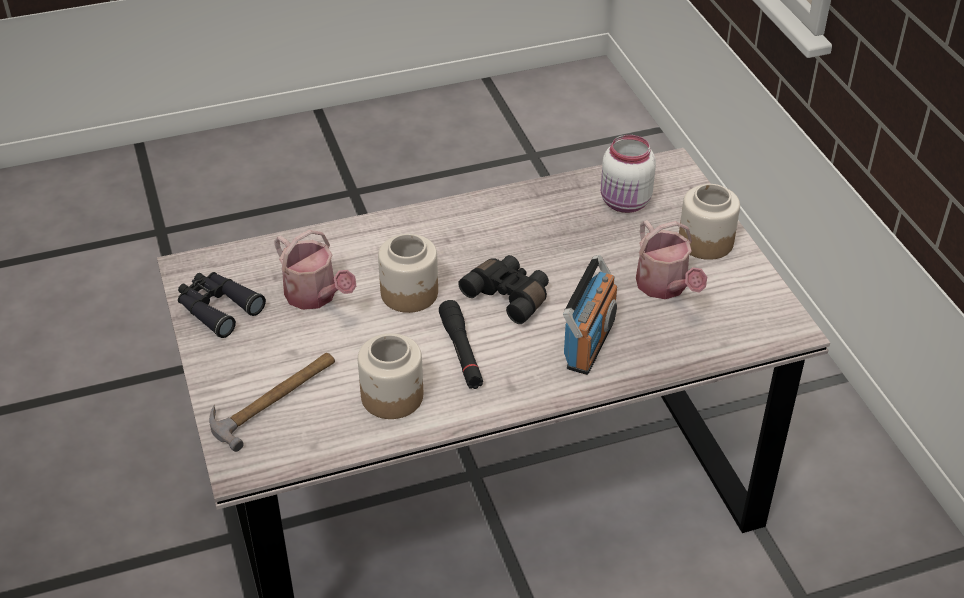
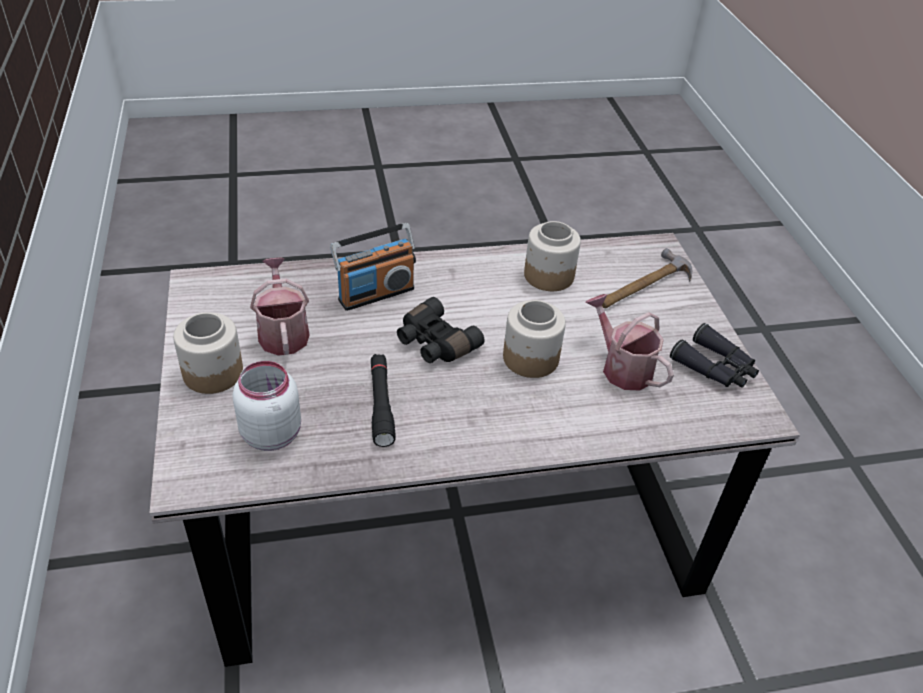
camera: 175 degrees left, 0 degrees up
(461, 352) = (488, 301): black flashlight -> black flashlight (381, 404)
(589, 343) = (376, 294): radio -> radio turned 150 degrees counterclockwise

